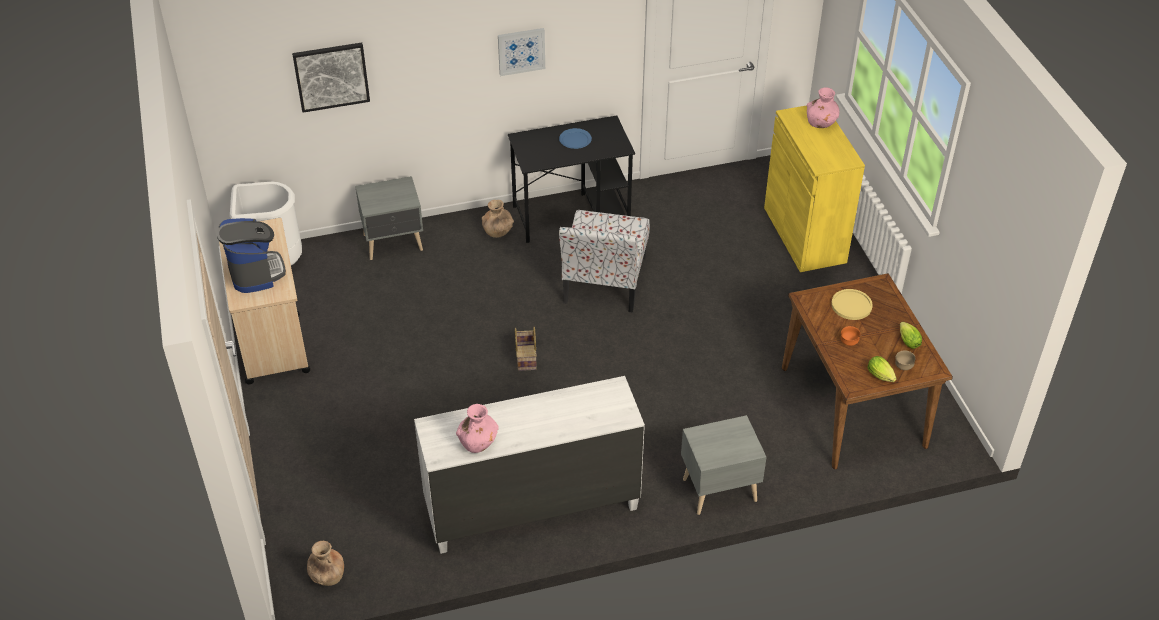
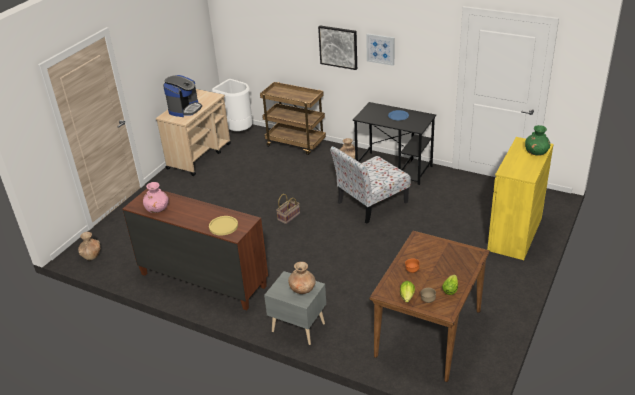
camera: 45 degrees right, 10 degrees down
(331, 76) = (278, 30): picture -> picture (338, 47)
(394, 243) = (296, 144): grey nightstand -> brown cart
(531, 507) = (203, 279): white dresser -> brown dresser
(733, 437) = (302, 289): none -> brown vase
(821, 123) = (536, 152): pink vase -> green vase
(851, 305) = (441, 254): yellow plate -> yellow plate (223, 226)

